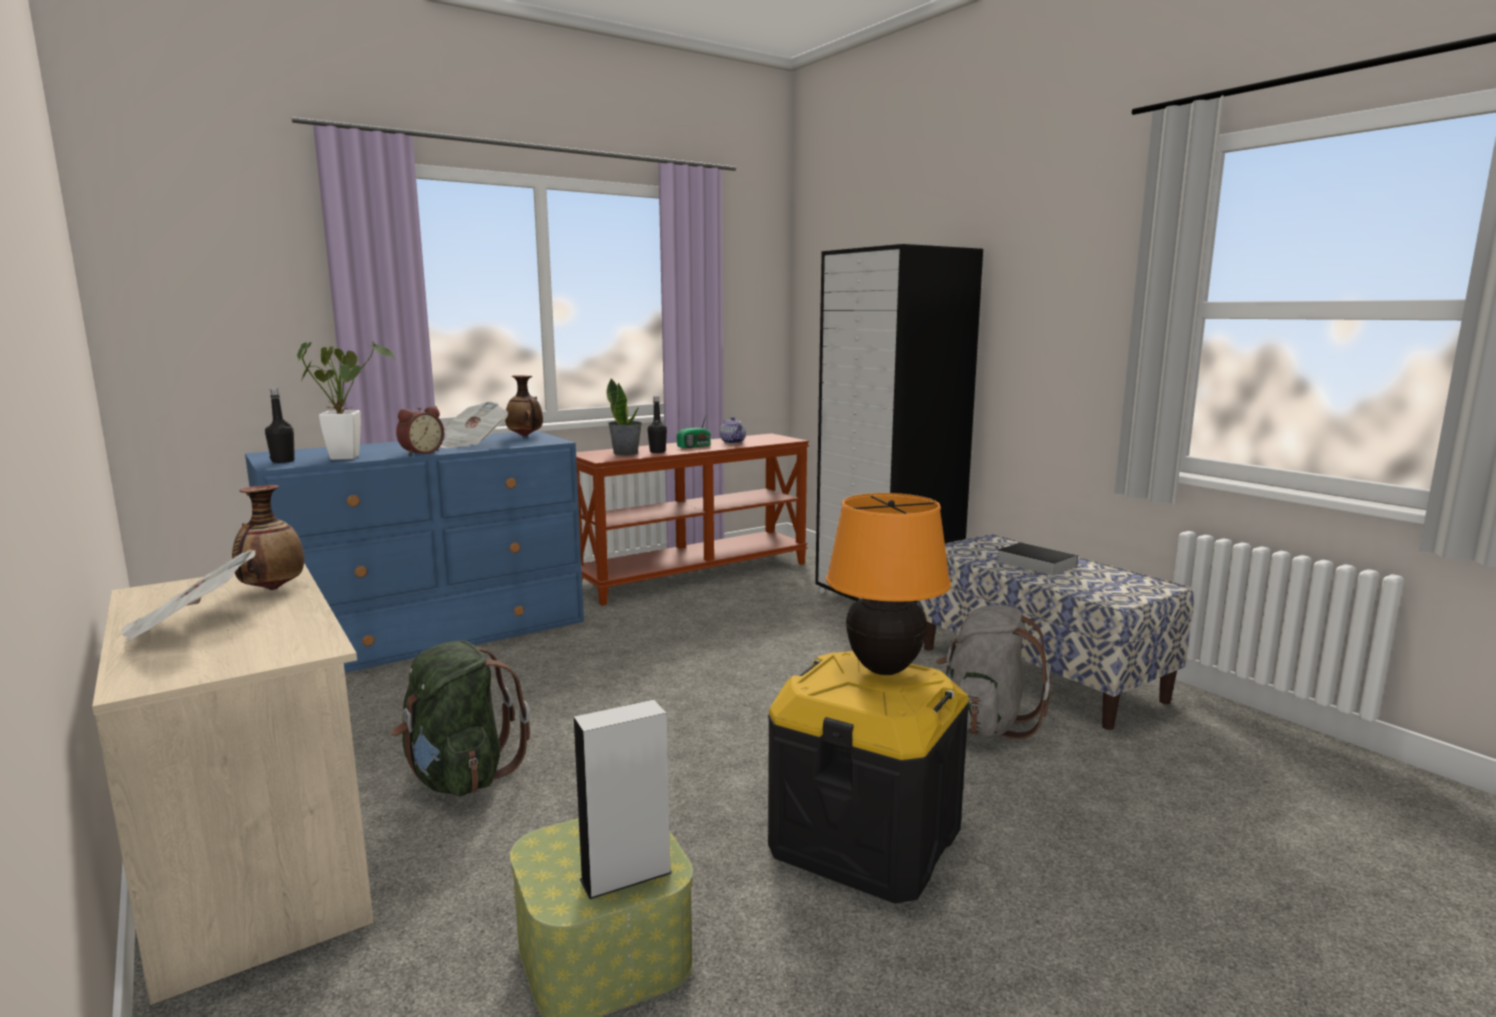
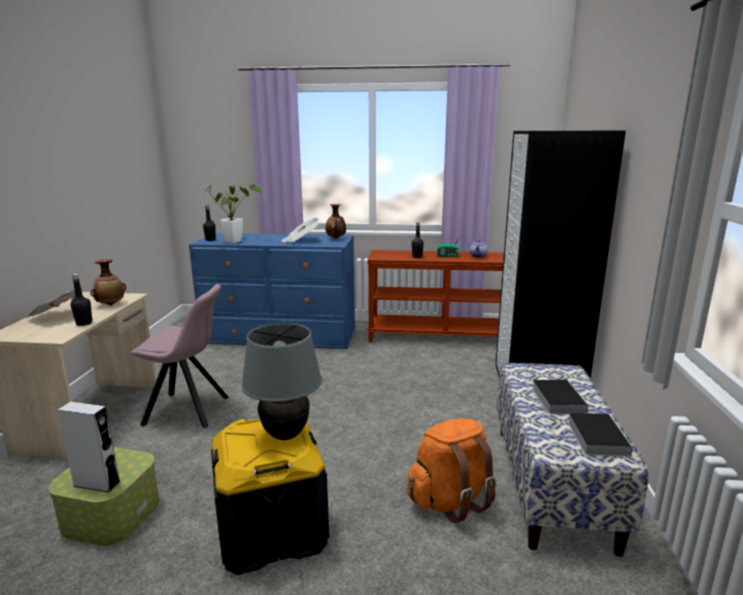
camera: 40 degrees right, 5 degrees up
(305, 621) = (84, 323): none -> black bottle
(420, 452) = (266, 243): alarm clock -> none
(459, 777) = (187, 410): green backpack -> pink chair
(626, 453) = (399, 255): potted plant -> none
(884, 669) = (286, 434): orange table lamp -> grey table lamp
(985, 723) = (451, 500): grey backpack -> orange backpack
(1119, 580) = (595, 437): none -> book

